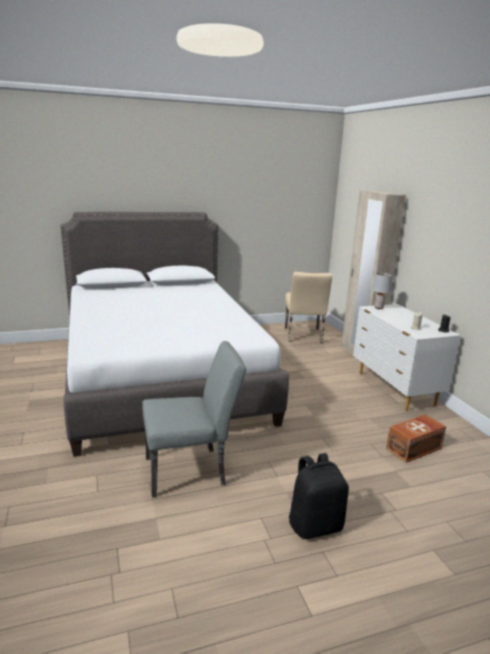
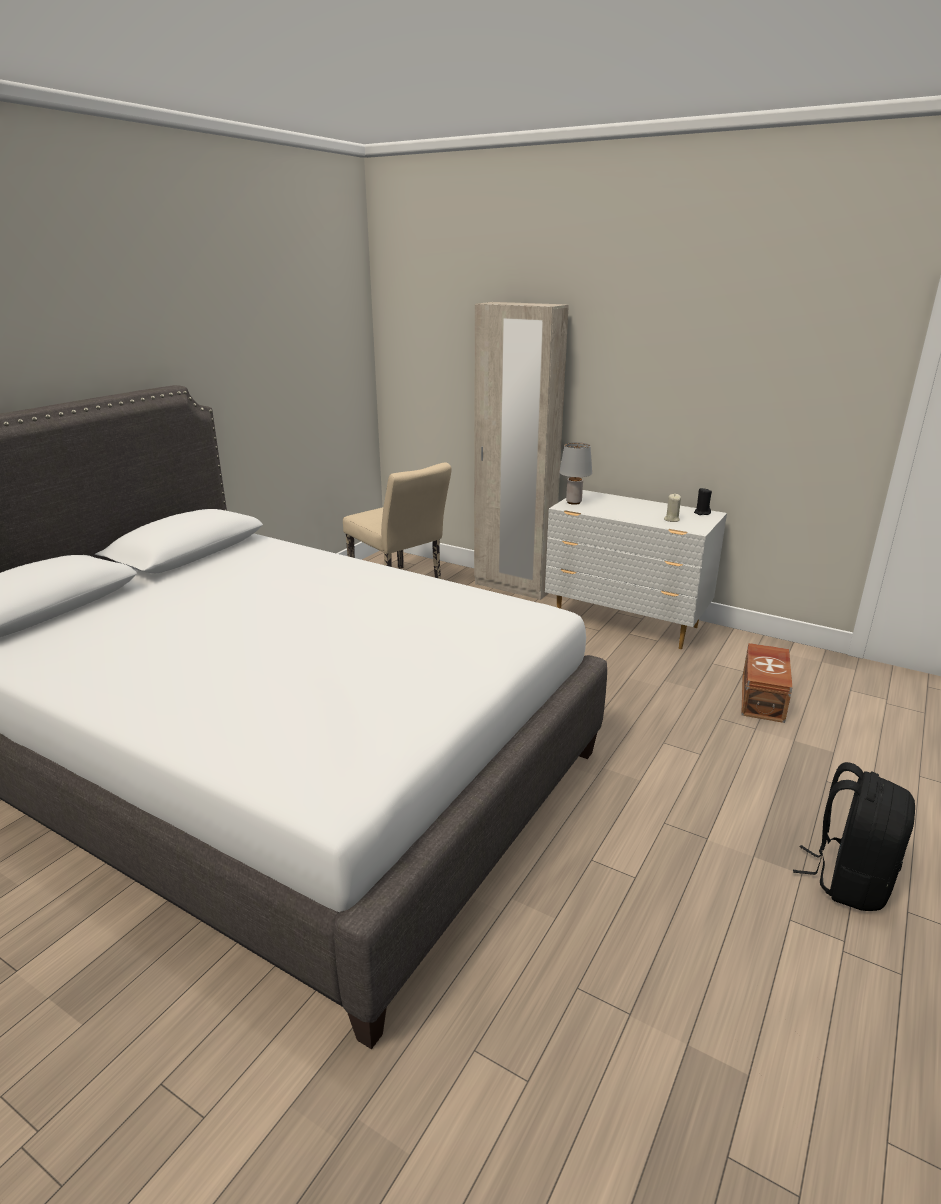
camera: 40 degrees left, 5 degrees up
(192, 470) = (600, 913): grey chair -> none

